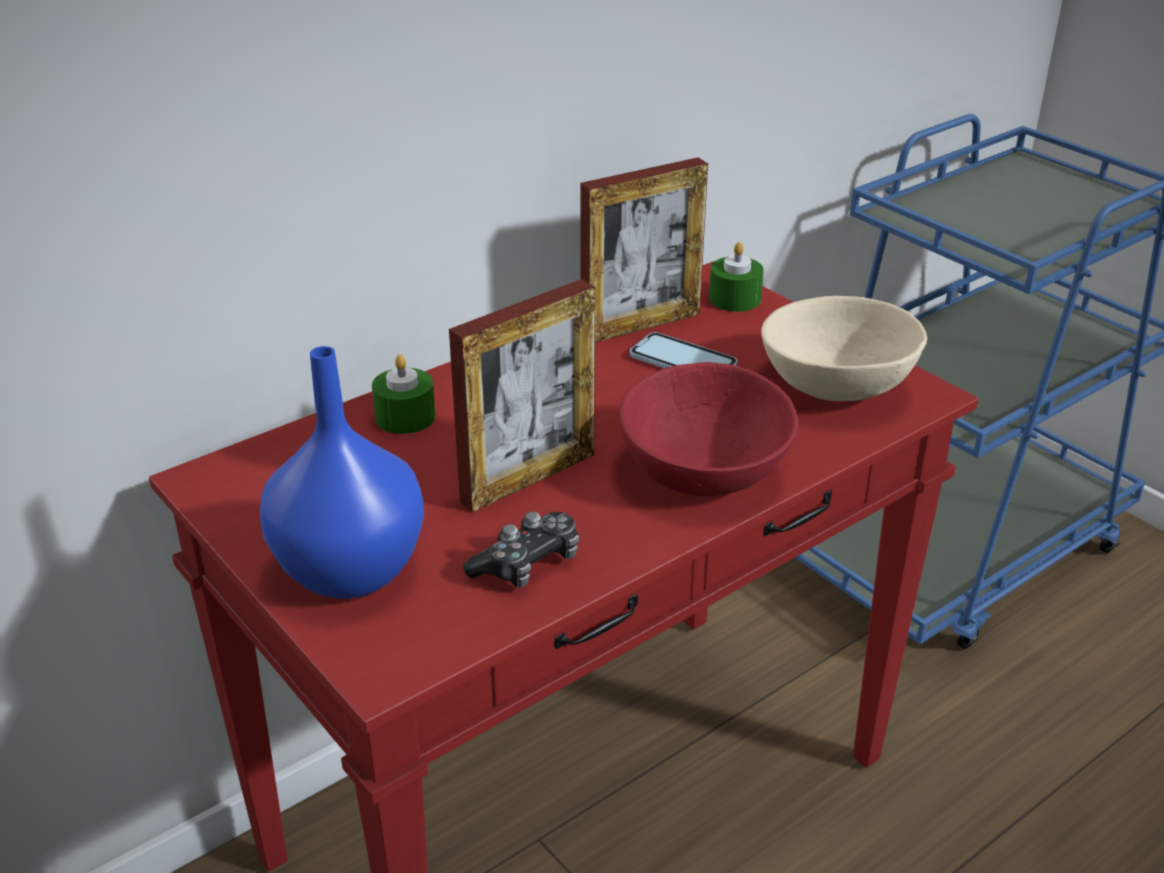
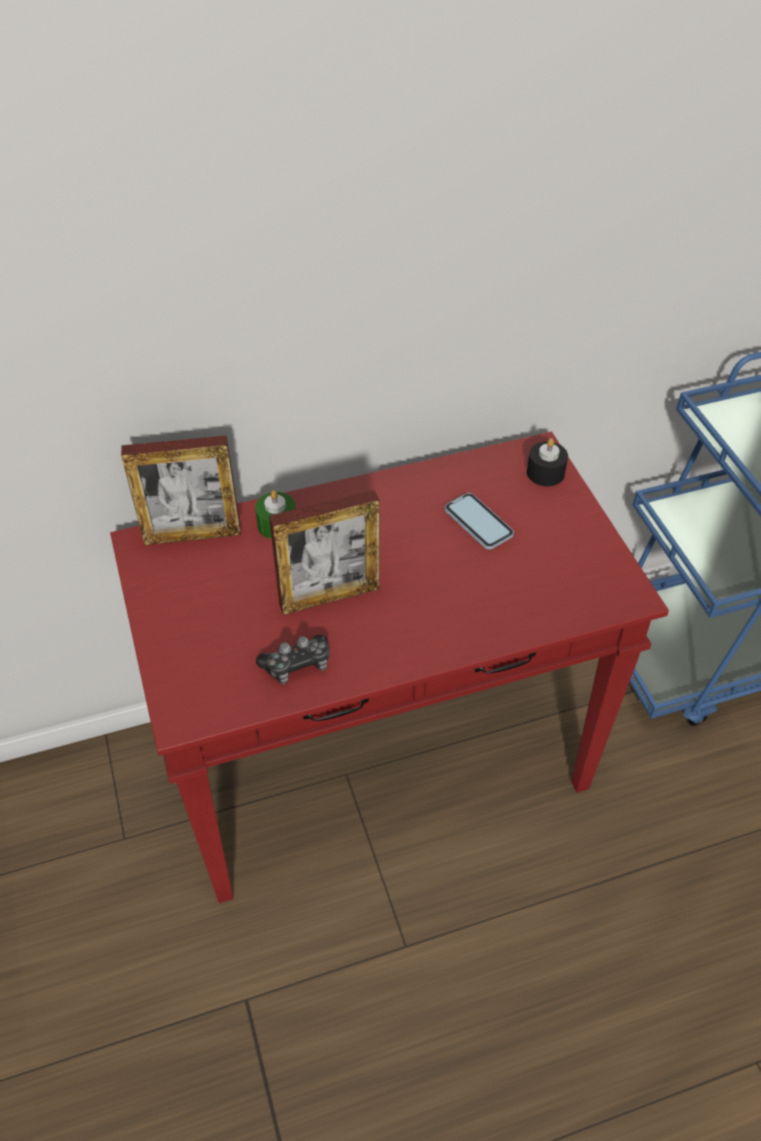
camera: 20 degrees right, 15 degrees up
(351, 569) = (194, 638): blue vase -> none
(640, 325) = (467, 481): picture frame -> picture frame (192, 535)
(701, 470) = (441, 621): red bowl -> none
(734, 299) = (545, 473): green candle -> black candle
(840, 386) = (574, 573): beige bowl -> none

